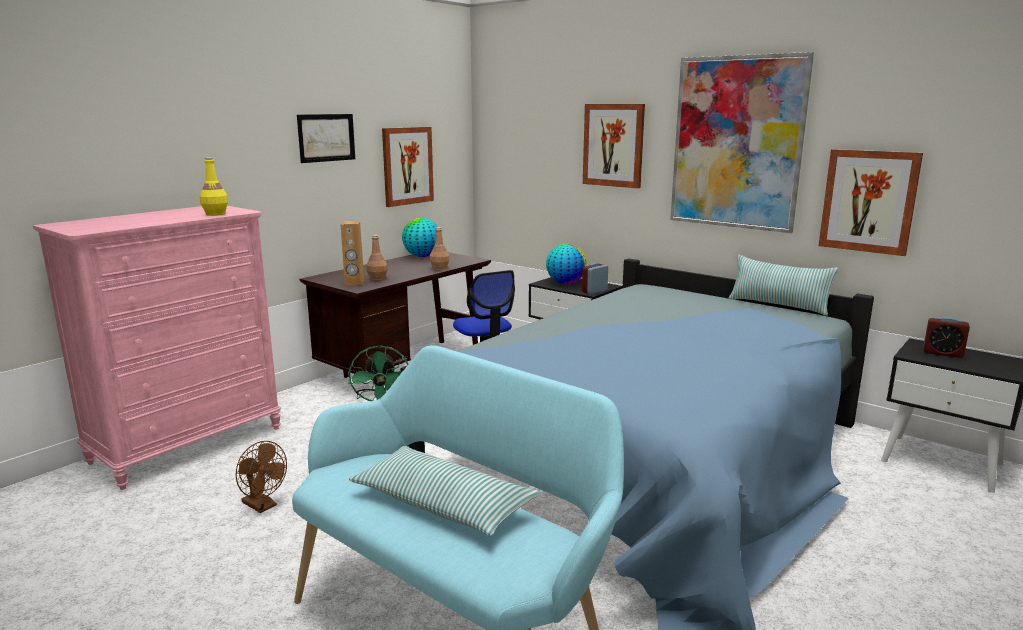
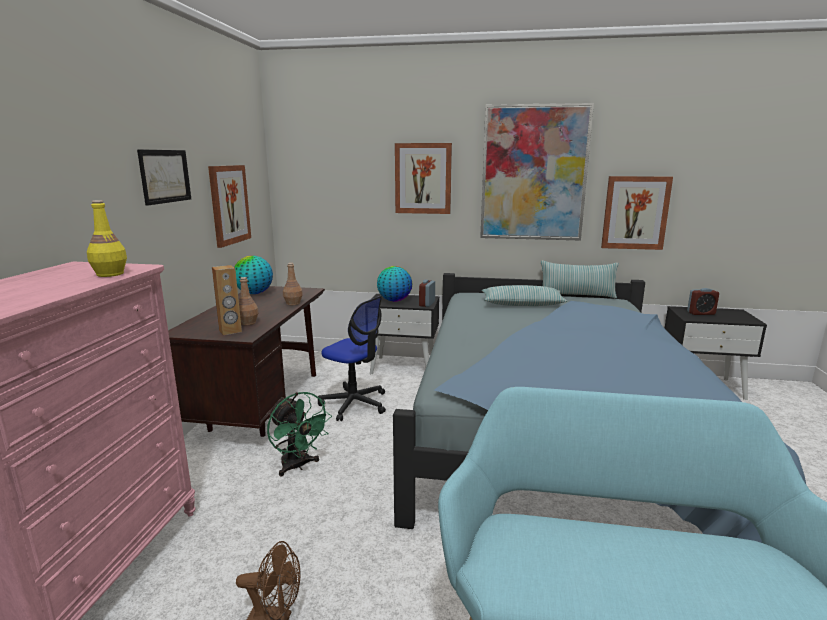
camera: 30 degrees left, 0 degrees up
(443, 504) = (641, 558): pillow -> pillow (522, 304)

